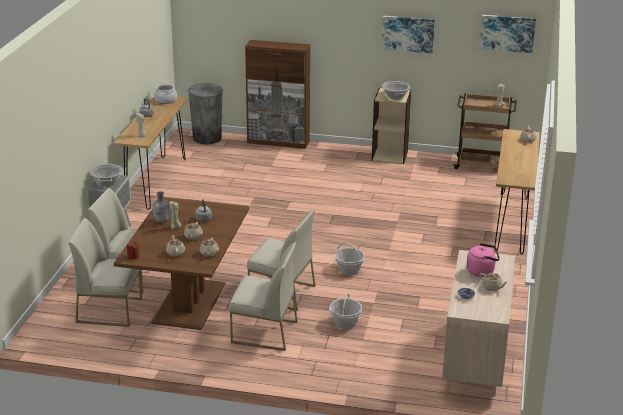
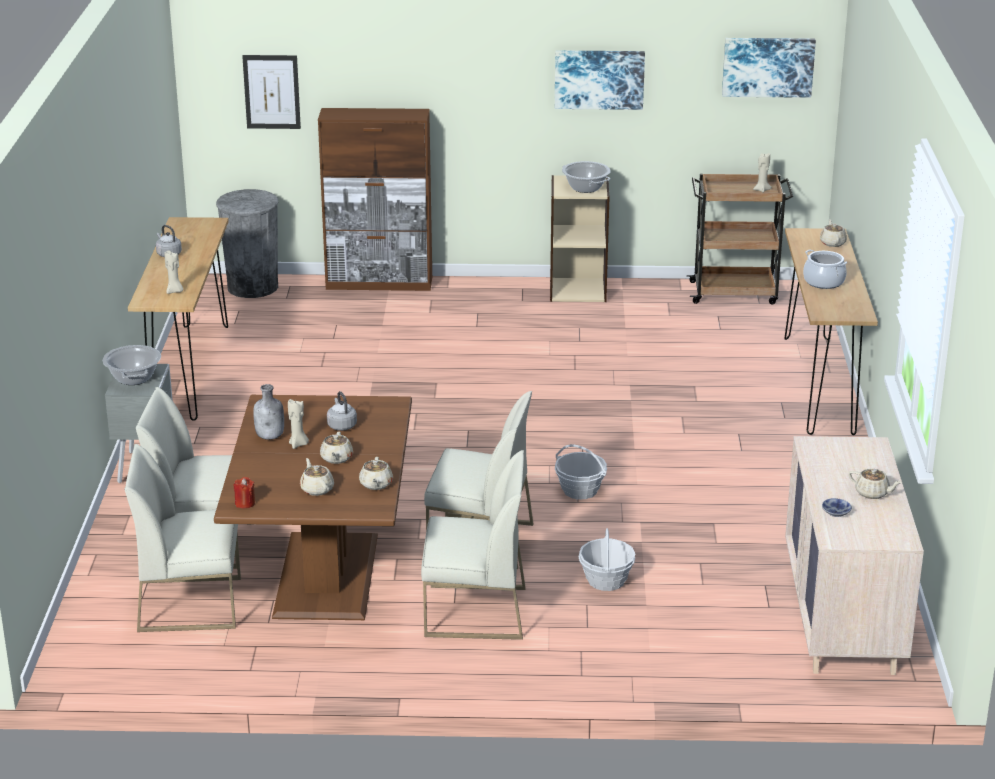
camera: 10 degrees left, 0 degrees up
(166, 100) = (192, 225): cooking pot -> cooking pot (824, 282)
(223, 28) = (271, 92): none -> picture
(482, 271) = (845, 468): pink kettle -> none

